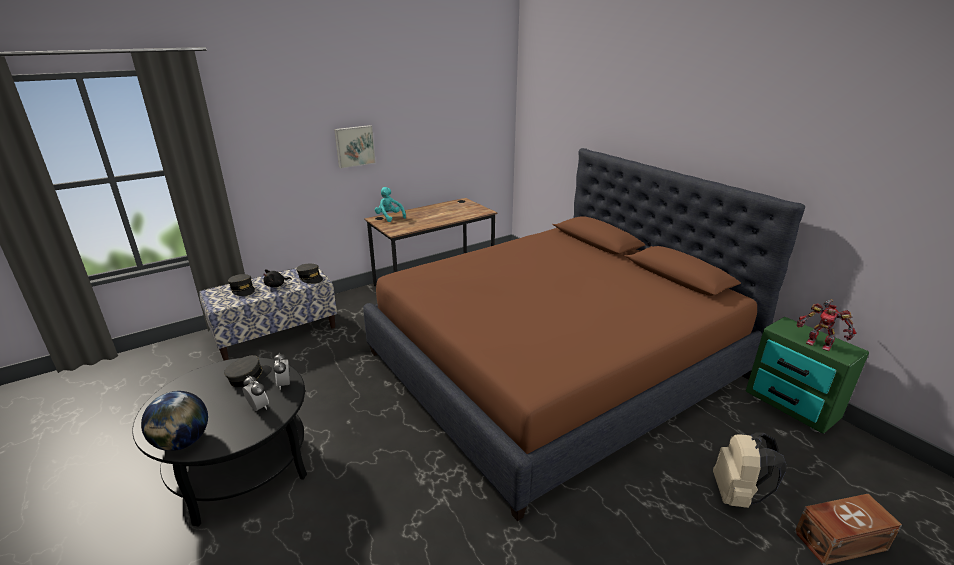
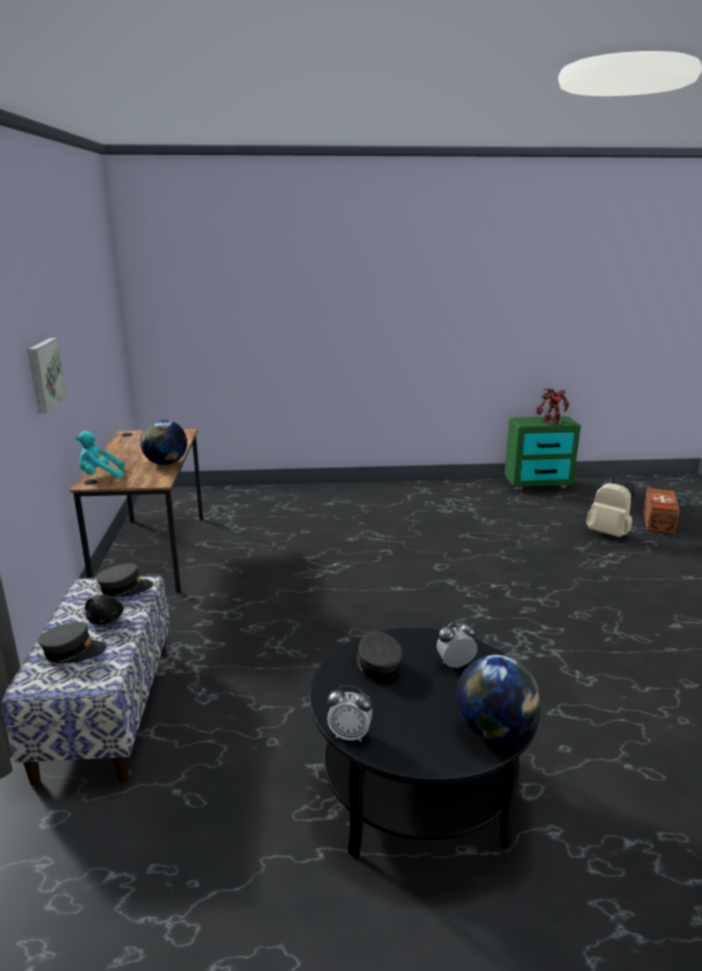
camera: 60 degrees left, 5 degrees down
(284, 384) = (417, 640): alarm clock -> alarm clock (349, 735)
(425, 224) = (166, 463): none -> globe
(555, 364) = (405, 540): brown bed -> none

